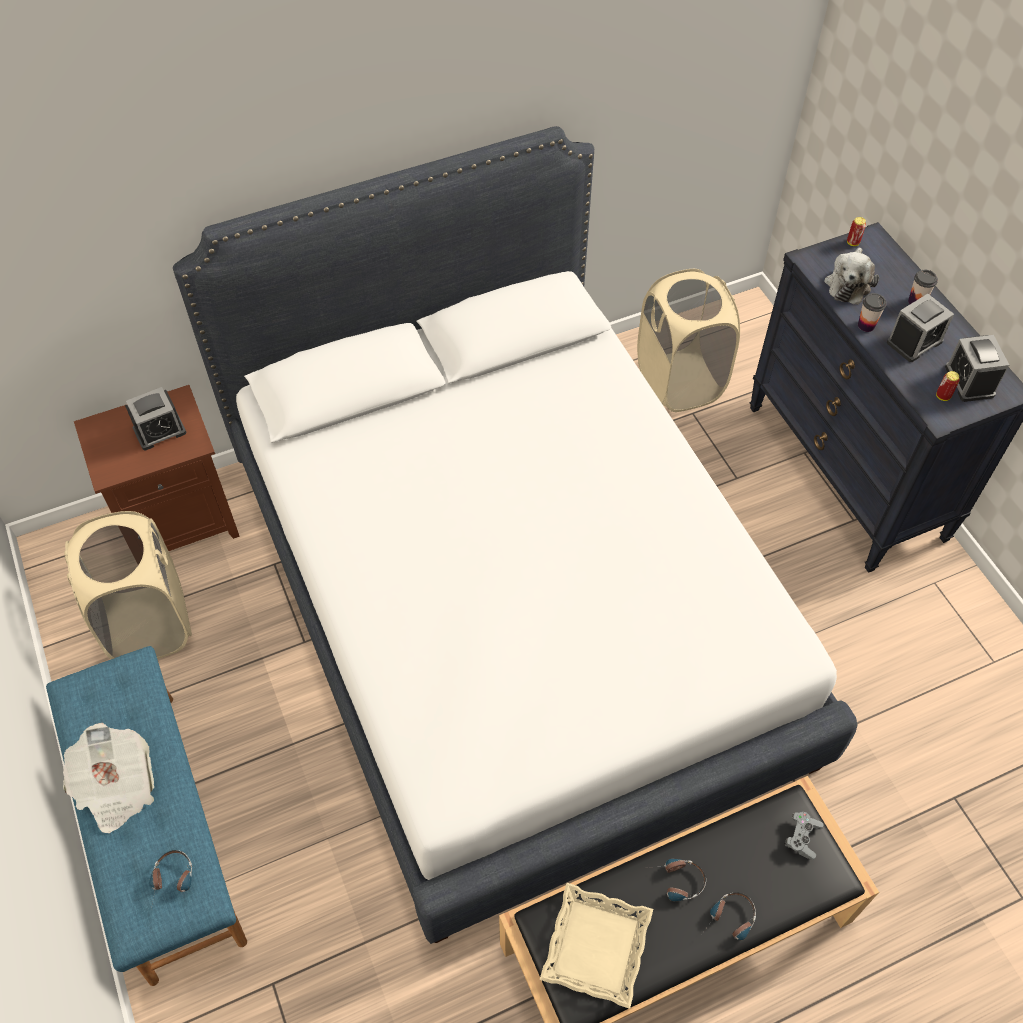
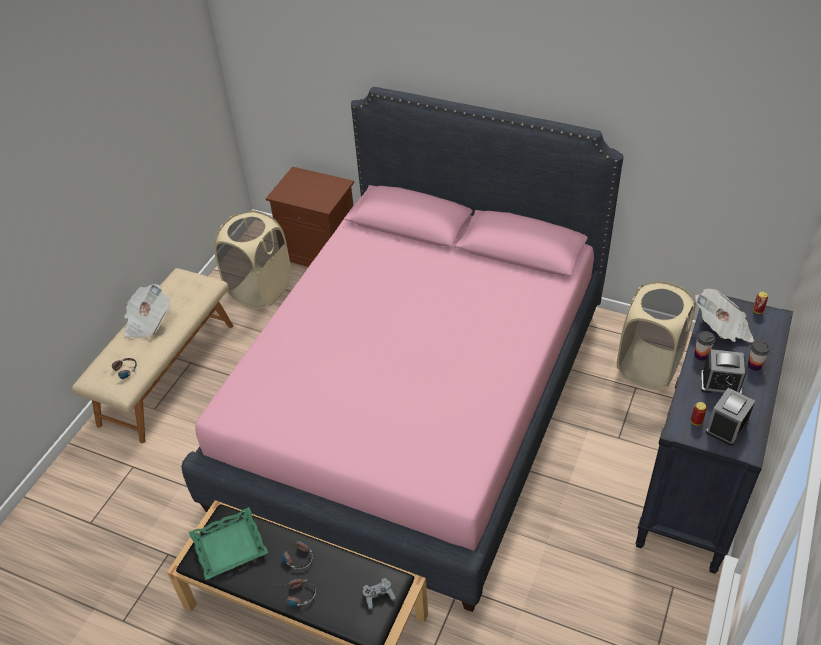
camera: 50 degrees right, 10 degrees down
(159, 831) = (167, 373): blue bench -> beige bench
(160, 431) = (318, 191): alarm clock -> none
(511, 607) = (416, 404): white bed -> pink bed
(597, 947) = (229, 547): beige tray -> green tray
(848, 283) = (722, 329): plush toy -> newspaper

